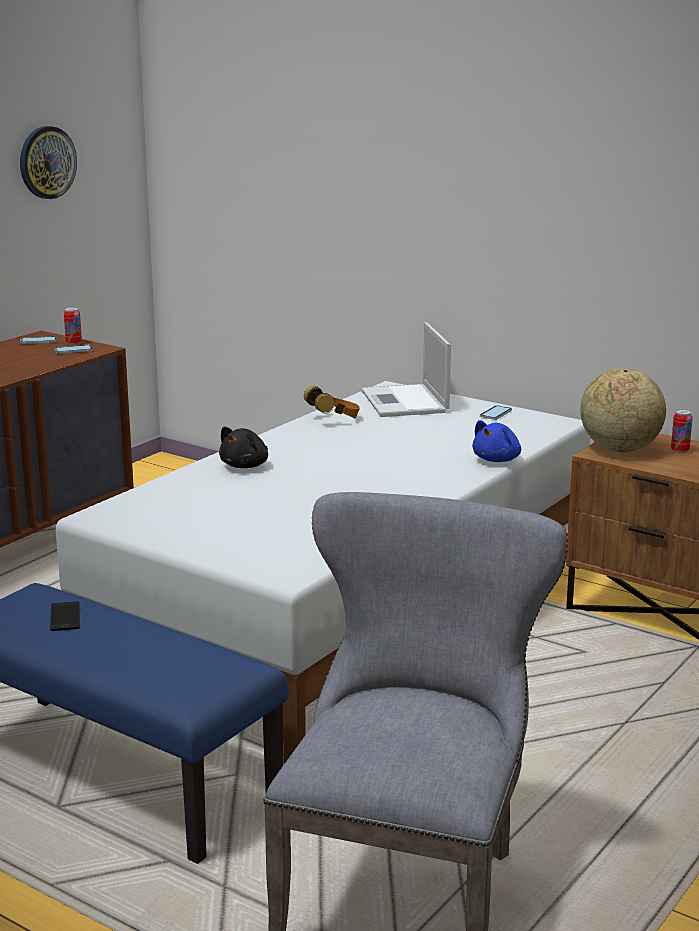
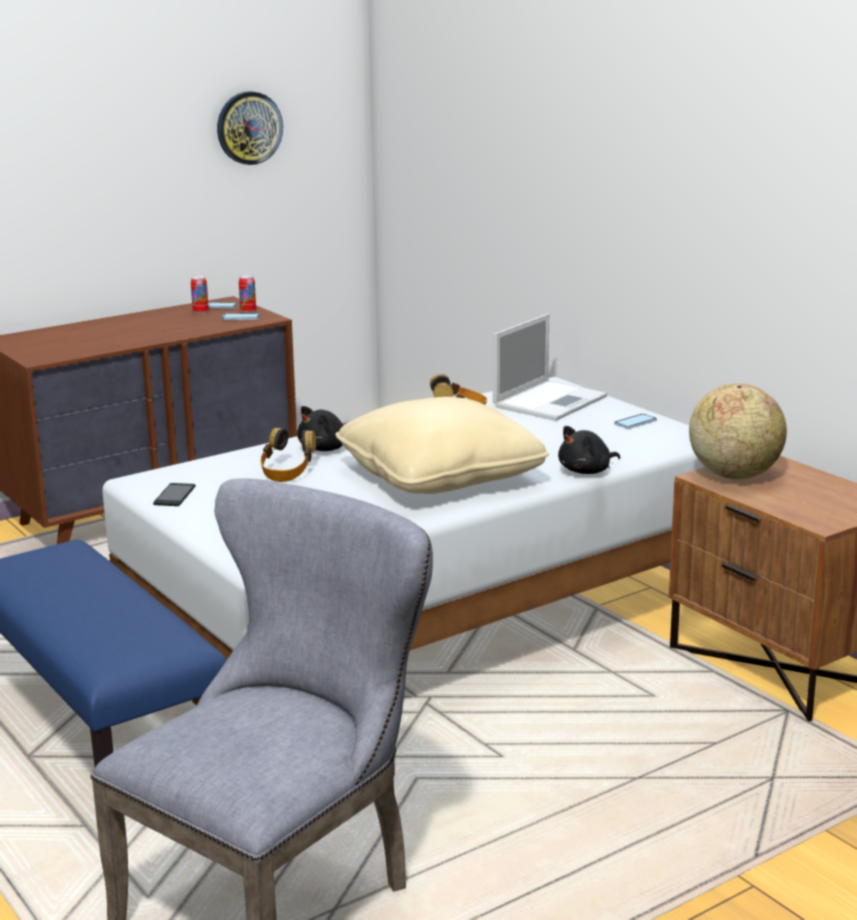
camera: 20 degrees right, 0 degrees up
(65, 617) = (68, 574): phone -> phone (174, 495)
(233, 492) = (287, 473): none -> headphones
(377, 479) = (440, 477): none -> beige pillow
(405, 402) = (551, 401): laptop -> laptop turned 150 degrees counterclockwise
(498, 459) = (587, 471): blue plush toy -> black plush toy
(680, 451) = (802, 484): can -> can (200, 312)

